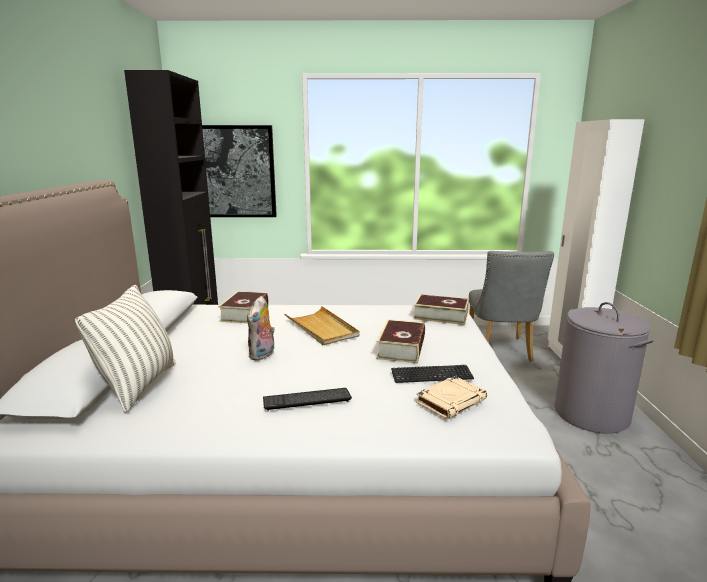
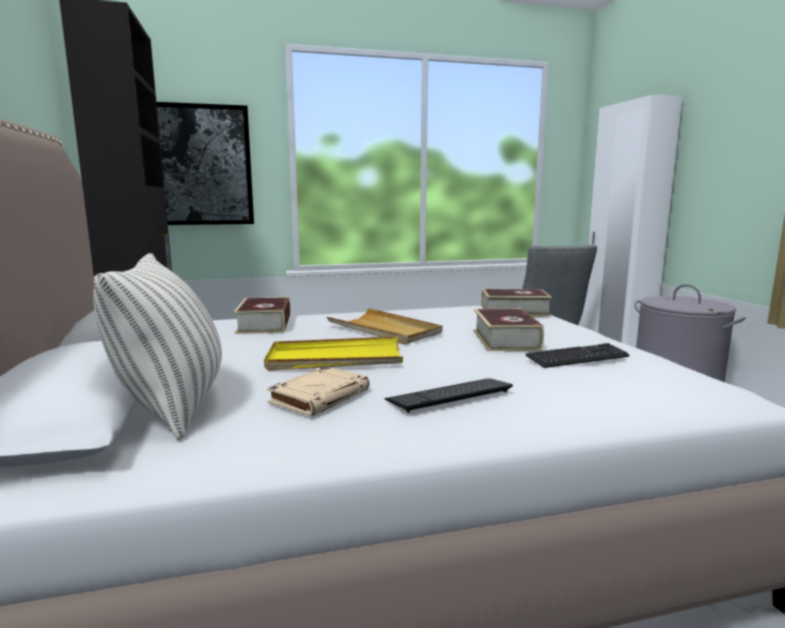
camera: 15 degrees left, 5 degrees down
(263, 355) = (335, 359): plush toy -> yellow tray
(451, 401) = (633, 377): beige book -> beige book (320, 396)

